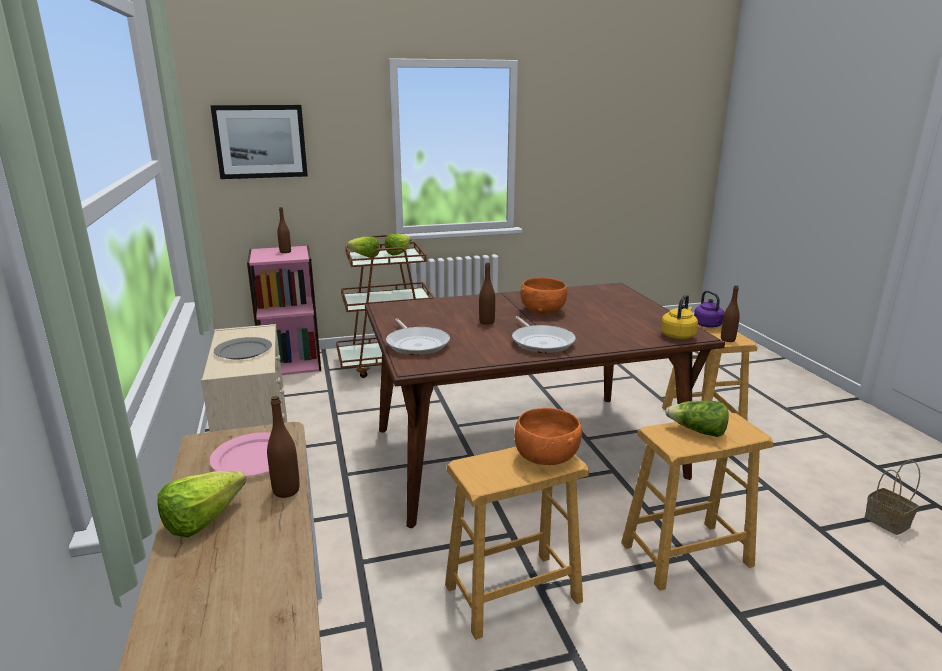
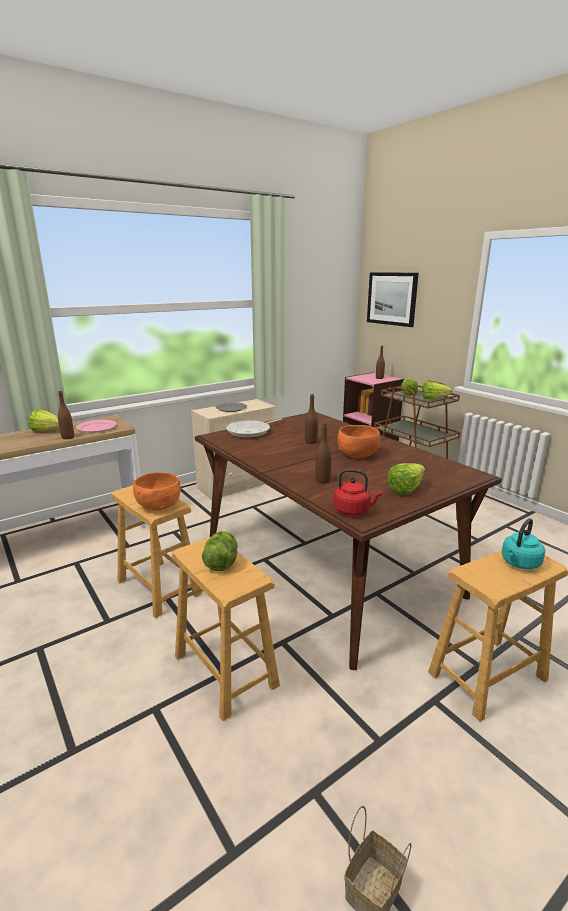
camera: 70 degrees right, 0 degrees up
(541, 342) = (284, 461): frying pan -> none
(637, 310) = (409, 489): none -> lettuce
(678, 335) = (353, 510): yellow kettle -> red kettle
(709, 325) = (519, 563): purple kettle -> turquoise kettle
(727, 339) = (482, 577): brown bottle -> brown bottle (322, 481)

